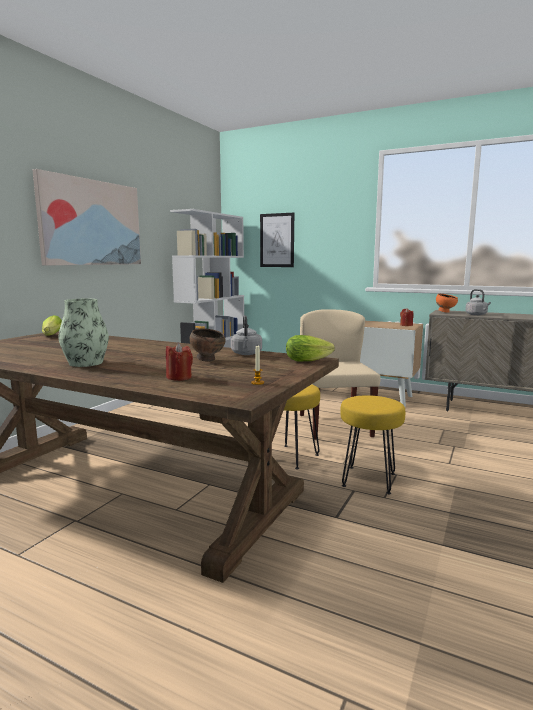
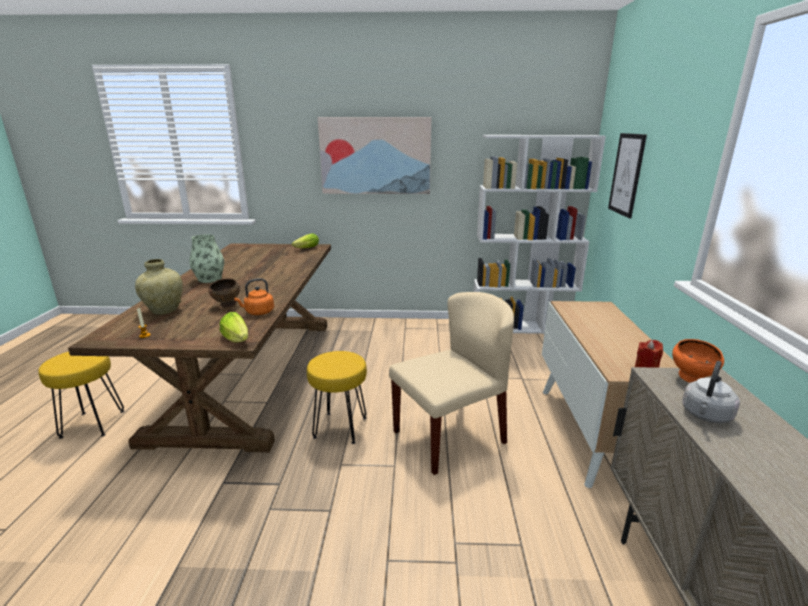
camera: 65 degrees right, 10 degrees up
(179, 377) = (164, 310): red candle -> beige vase
(246, 354) = (258, 312): grey kettle -> orange kettle
(368, 480) = (306, 490): yellow stool -> yellow stool (92, 423)

